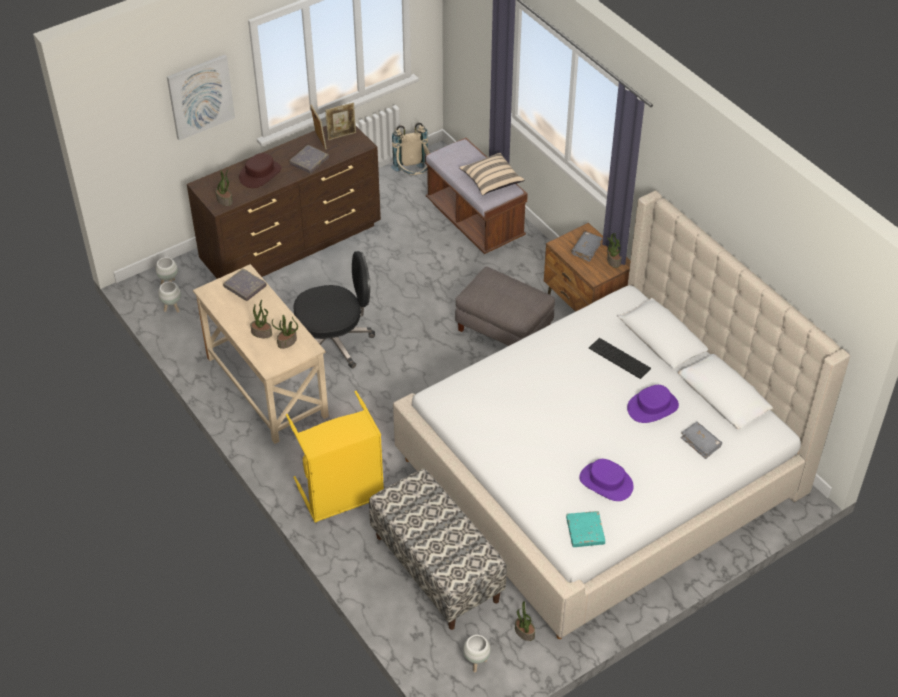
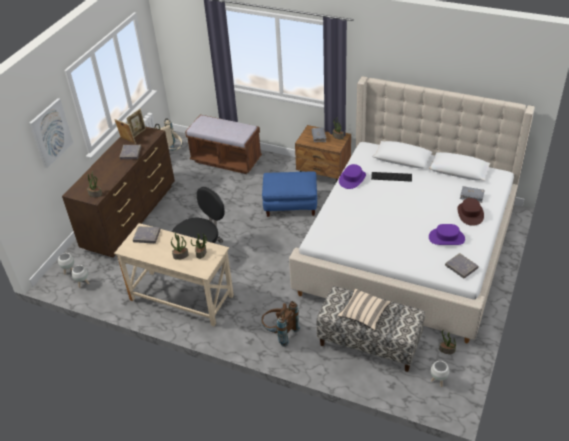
camera: 30 degrees left, 5 degrees down
(260, 174) = (106, 171): brown hat -> brown hat (470, 214)
(342, 495) = (279, 333): yellow laundry basket -> brown backpack
(491, 181) = (235, 128): beige pillow -> beige pillow (364, 314)
(504, 328) = (291, 204): grey ottoman -> blue ottoman
(585, 531) = (461, 267): turquoise book -> grey book
(652, 407) = (431, 191): purple hat -> purple hat (352, 179)

